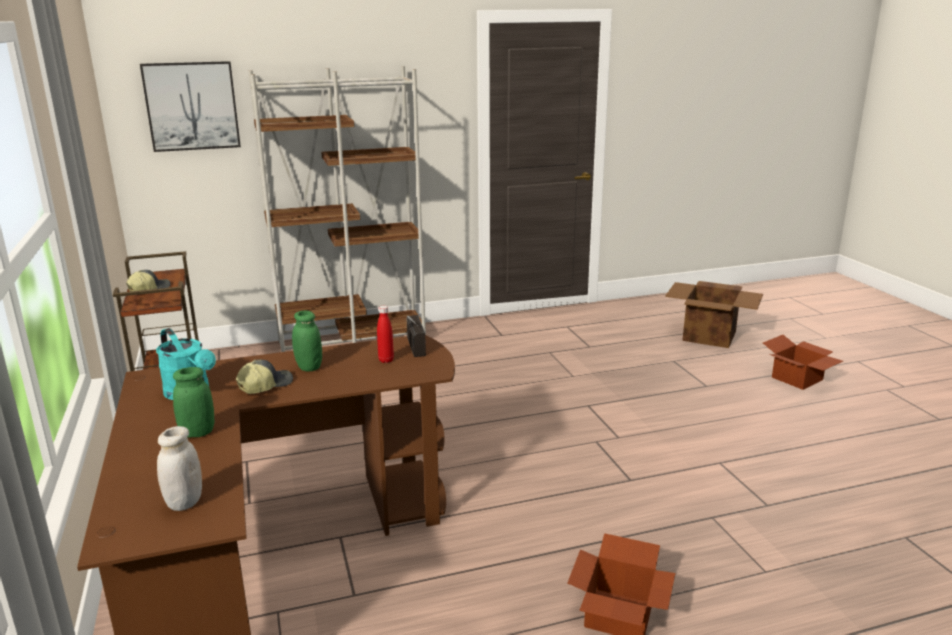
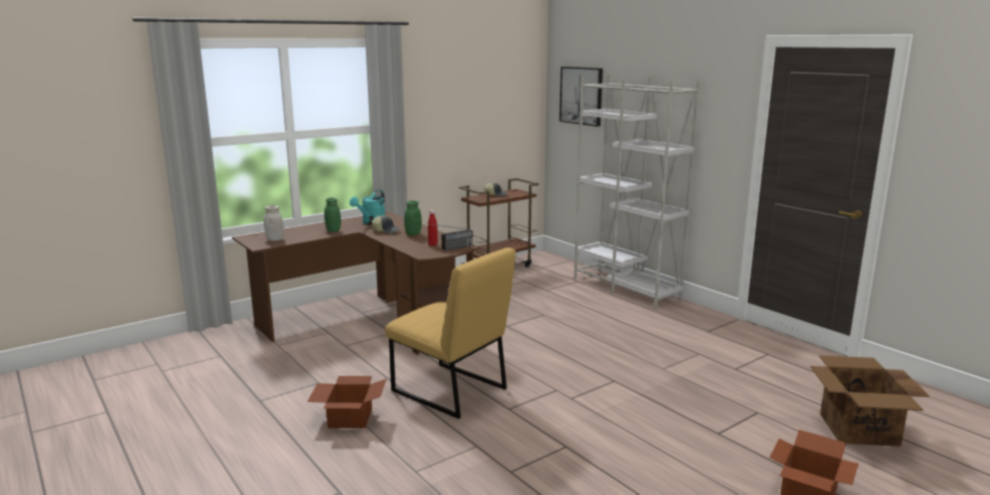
camera: 70 degrees right, 5 degrees down
(353, 342) = (626, 288): brown bookcase -> white bookcase
(568, 512) = (451, 391): none -> yellow chair

